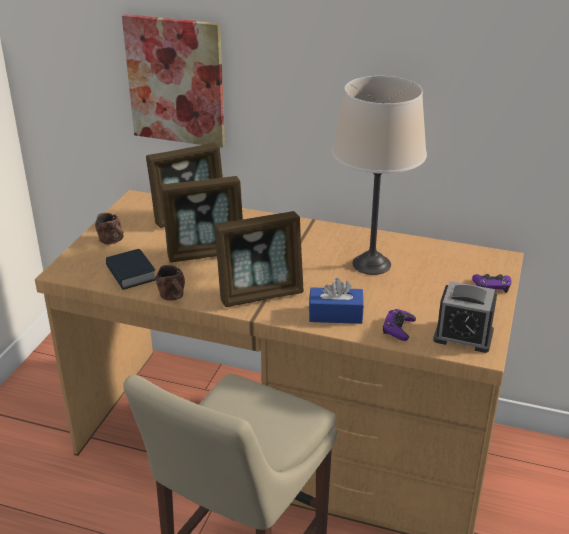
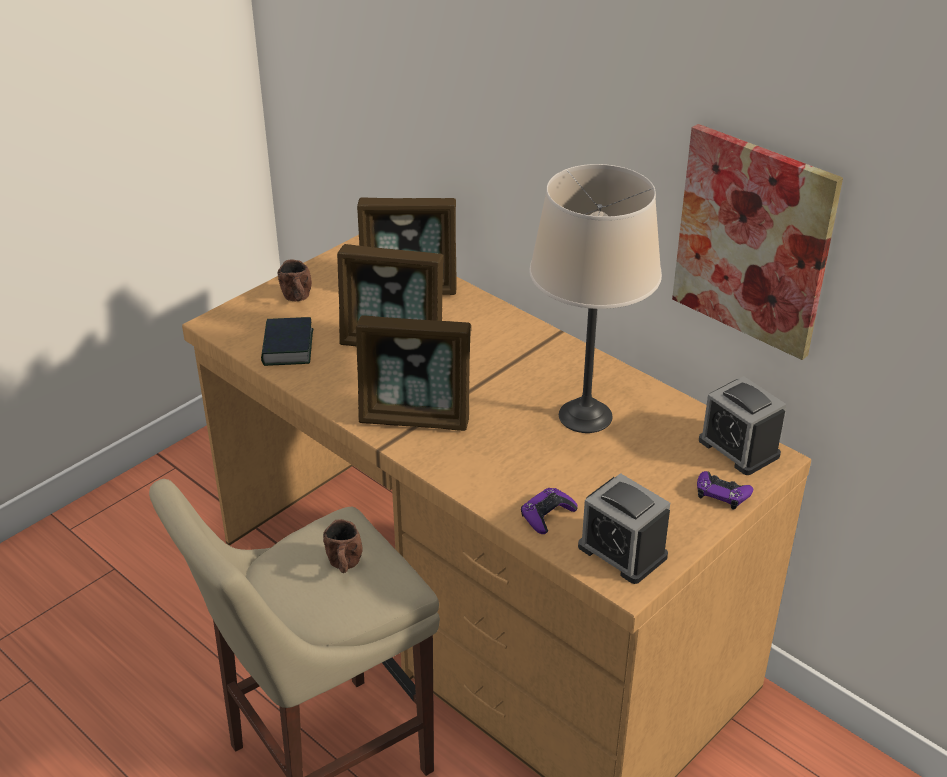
camera: 25 degrees right, 5 degrees up
(174, 298) = (313, 394): brown mug -> brown mug (344, 566)
(176, 81) = (423, 106): picture -> picture (753, 241)
(335, 314) = (484, 472): blue tissue box -> none
(478, 258) = (738, 448): none -> alarm clock

